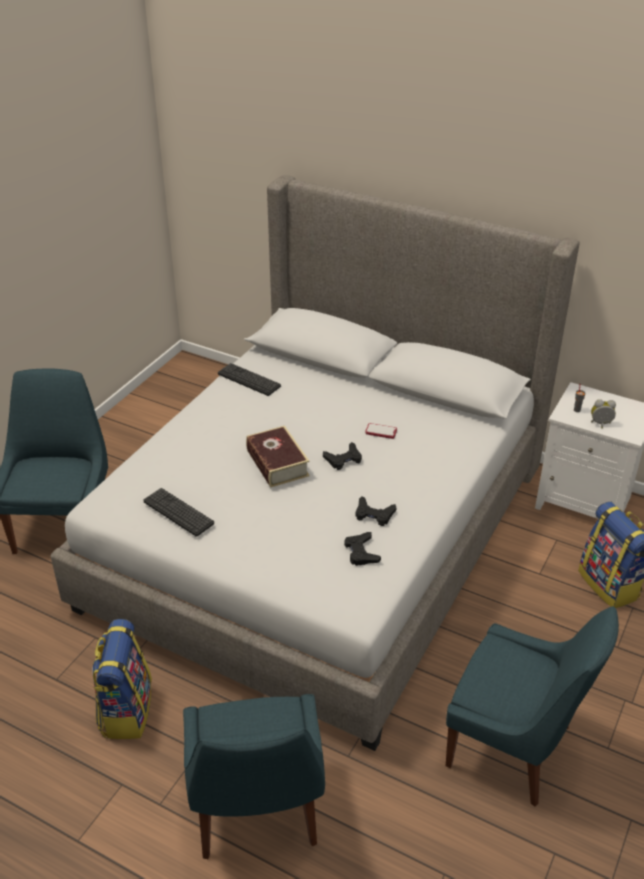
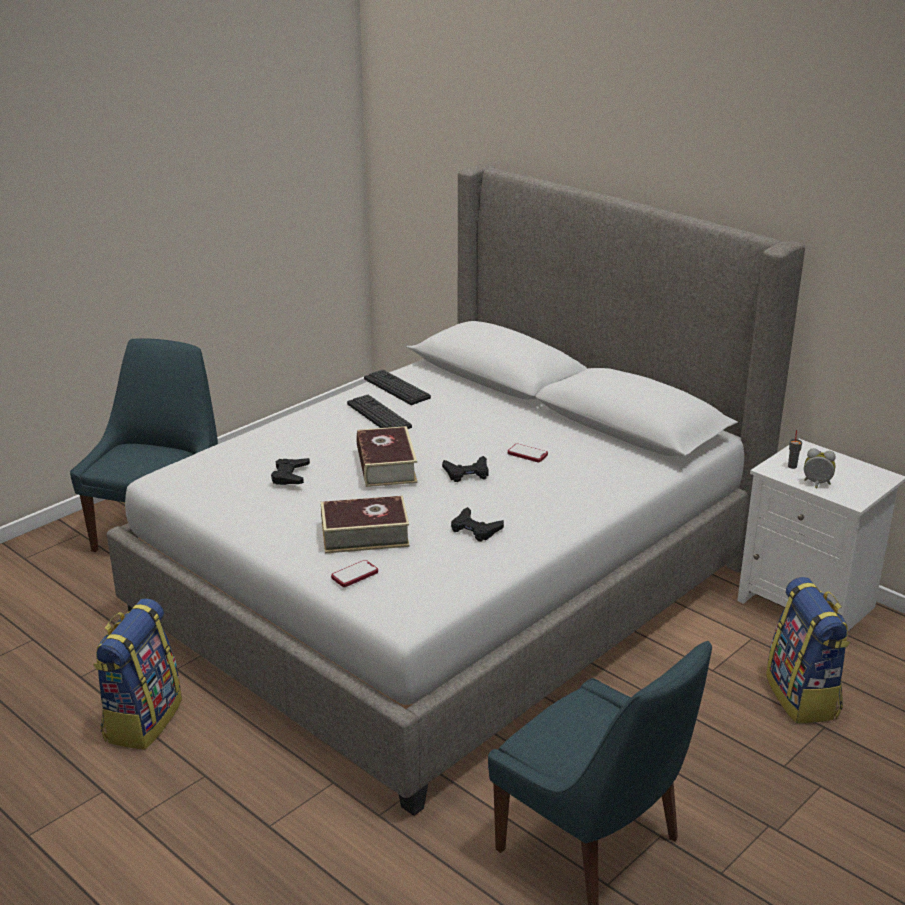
camera: 15 degrees right, 10 degrees down
(178, 512) = (247, 494): keyboard -> keyboard (378, 415)
(256, 812) = (242, 850): blue chair -> none
(290, 536) = (364, 534): none -> book
(301, 578) = (354, 575): none -> phone
(361, 552) = (440, 562): black game controller -> black game controller (290, 475)

